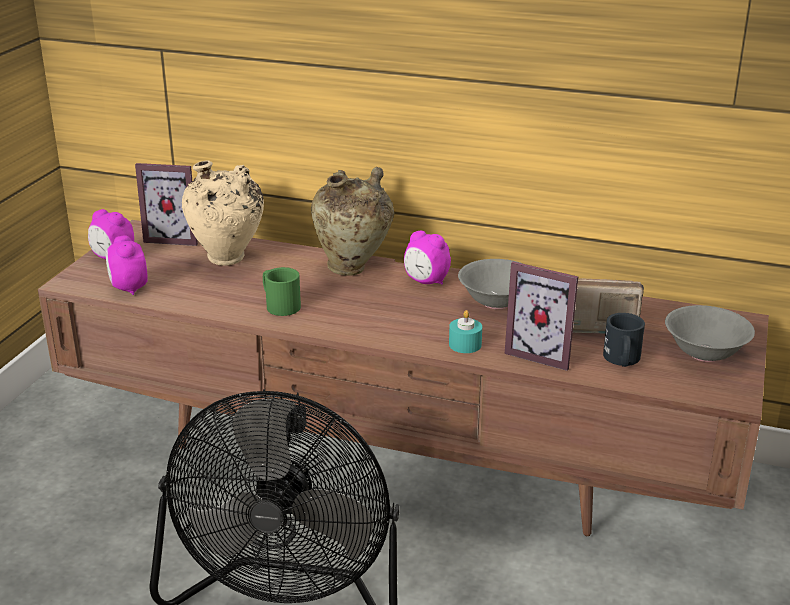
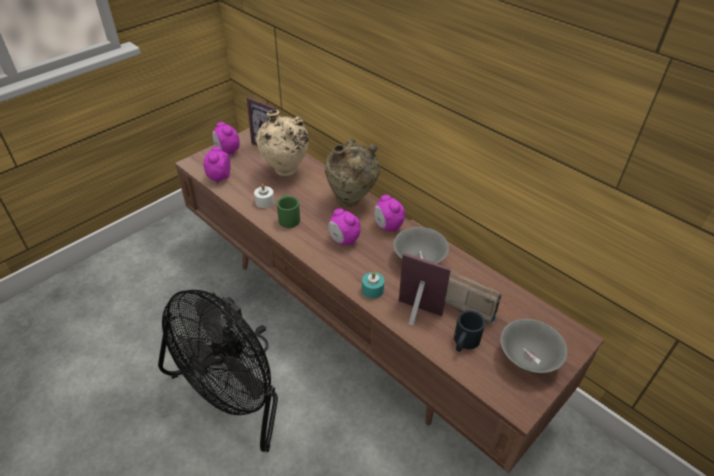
camera: 25 degrees right, 15 degrees up
(227, 297) = (264, 201): none -> white candle
(380, 308) = (343, 240): none -> alarm clock
(542, 353) = (416, 315): picture frame -> picture frame turned 150 degrees clockwise

